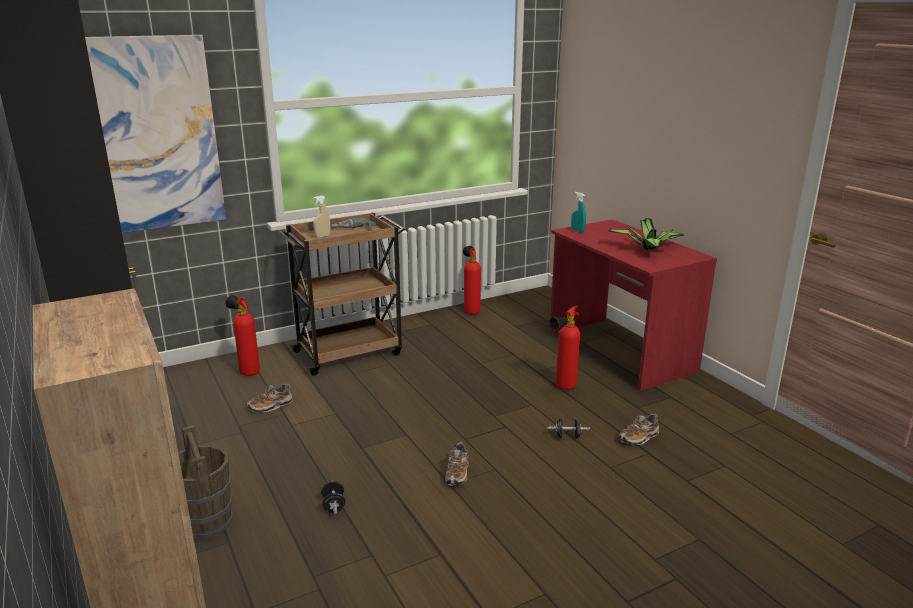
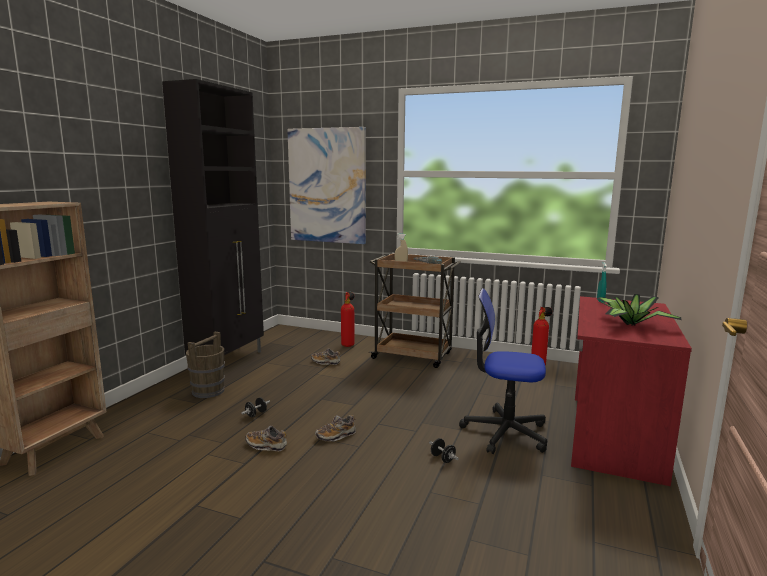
camera: 50 degrees right, 10 degrees down
(562, 388) = (505, 432): fire extinguisher -> office chair
(638, 437) = (495, 490): shoe -> shoe (266, 446)

